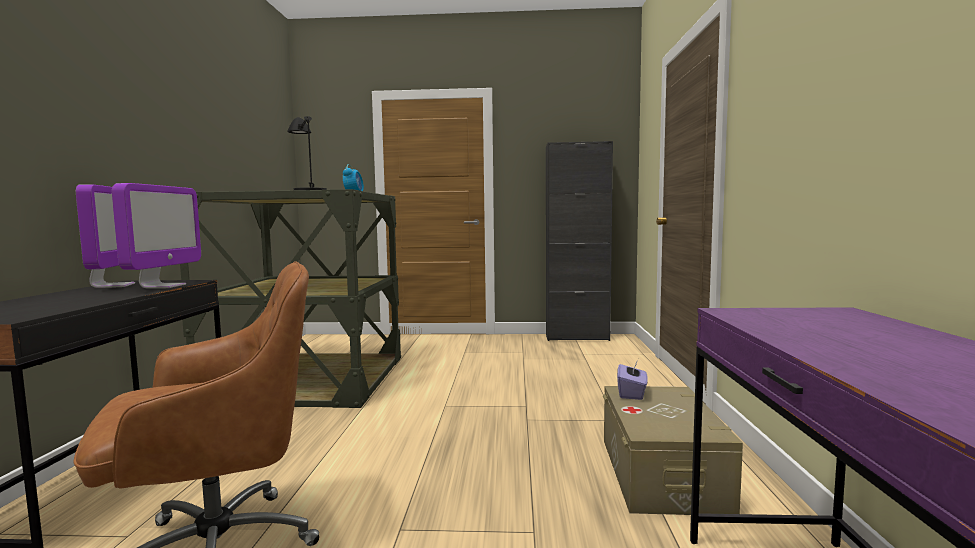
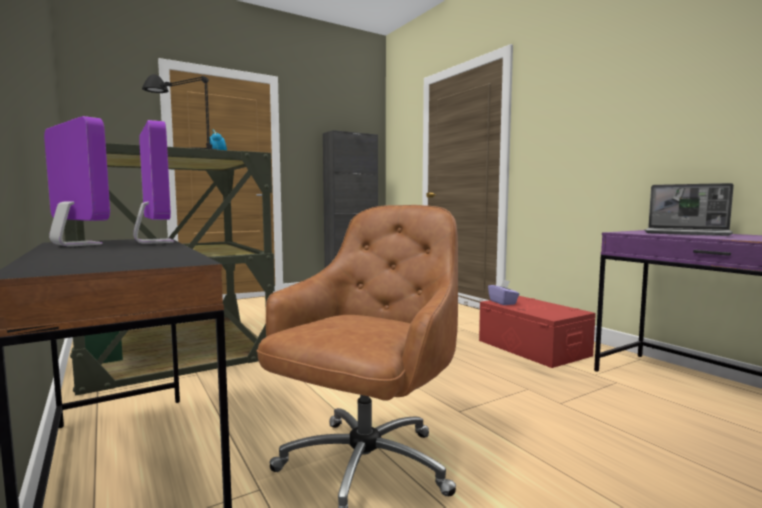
camera: 35 degrees left, 0 degrees up
(661, 473) = (532, 348): beige storage box -> red storage box
(841, 329) = (688, 233): none -> laptop

